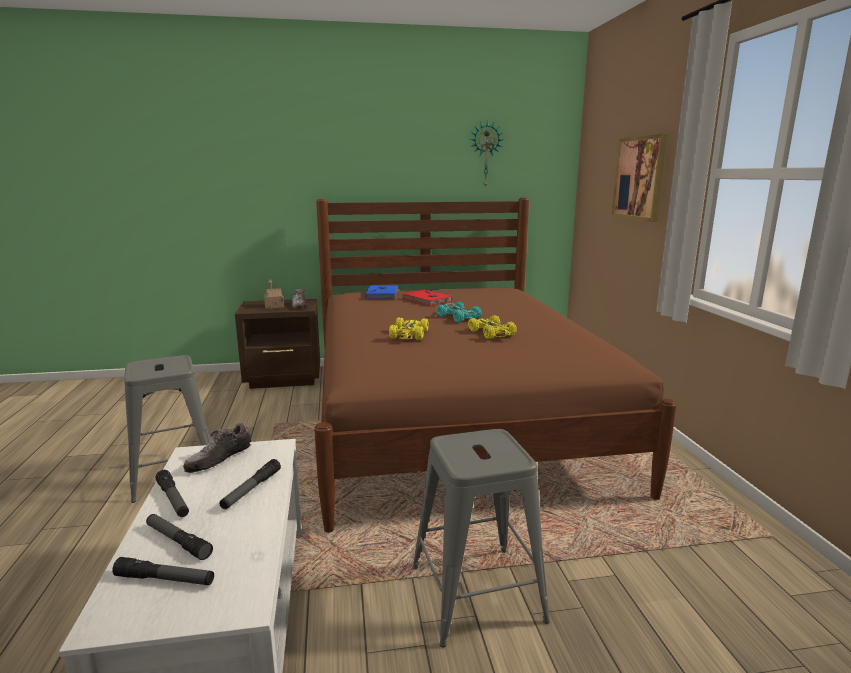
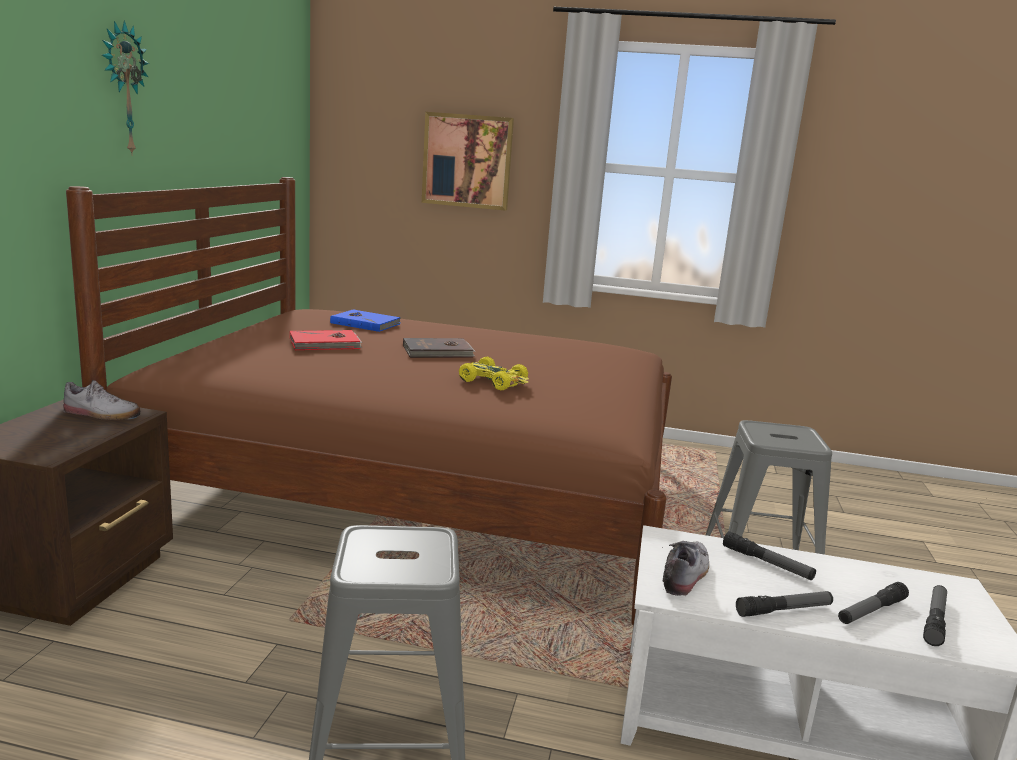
camera: 70 degrees left, 0 degrees up
(218, 459) = (685, 575): shoe -> shoe turned 120 degrees counterclockwise
(274, 306) = (62, 430): toy house -> none
(382, 294) = (242, 352): blue book -> blue book (365, 323)
(457, 317) = (438, 352): turquoise toy car -> brown book
(485, 154) = (243, 110): wall clock -> wall clock (123, 89)
(492, 333) = (524, 356): yellow toy car -> none

